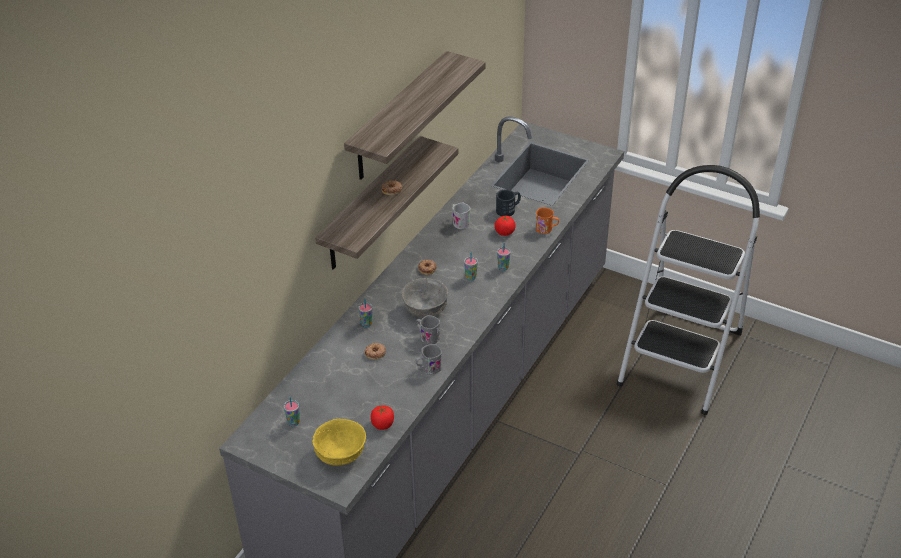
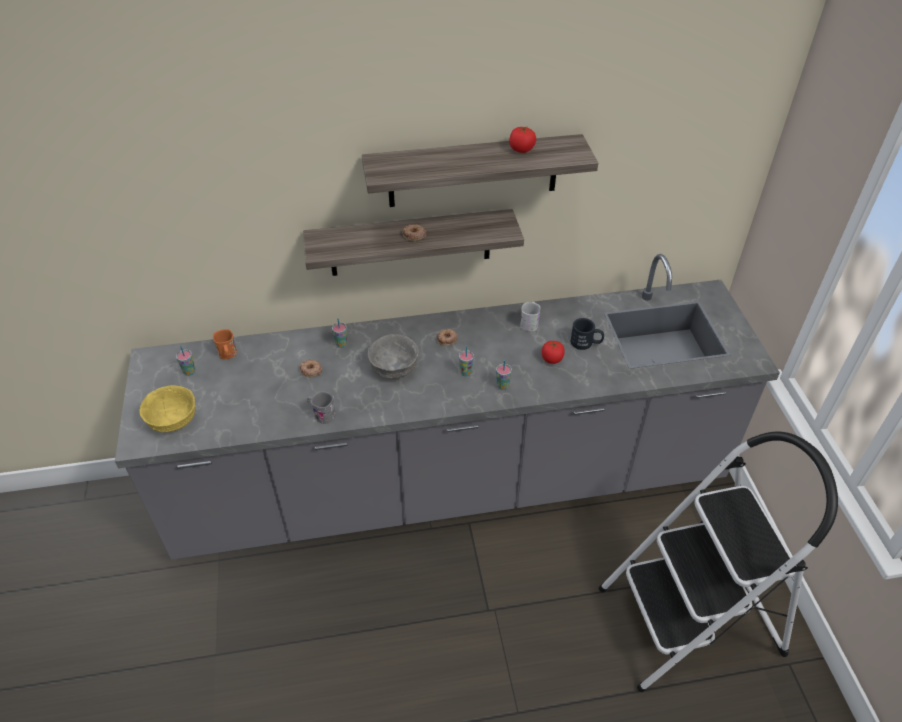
camera: 50 degrees right, 5 degrees up
(382, 424) = (229, 426): tomato -> tomato (521, 149)
(427, 337) = (360, 390): grey mug -> none
(547, 229) = (590, 384): orange mug -> orange mug (228, 355)

